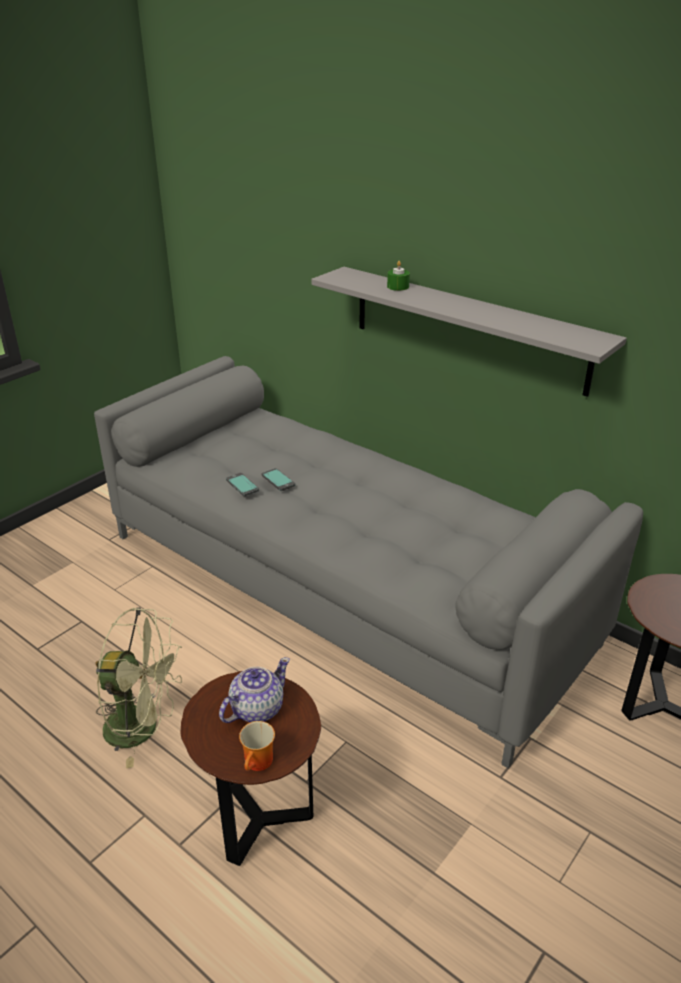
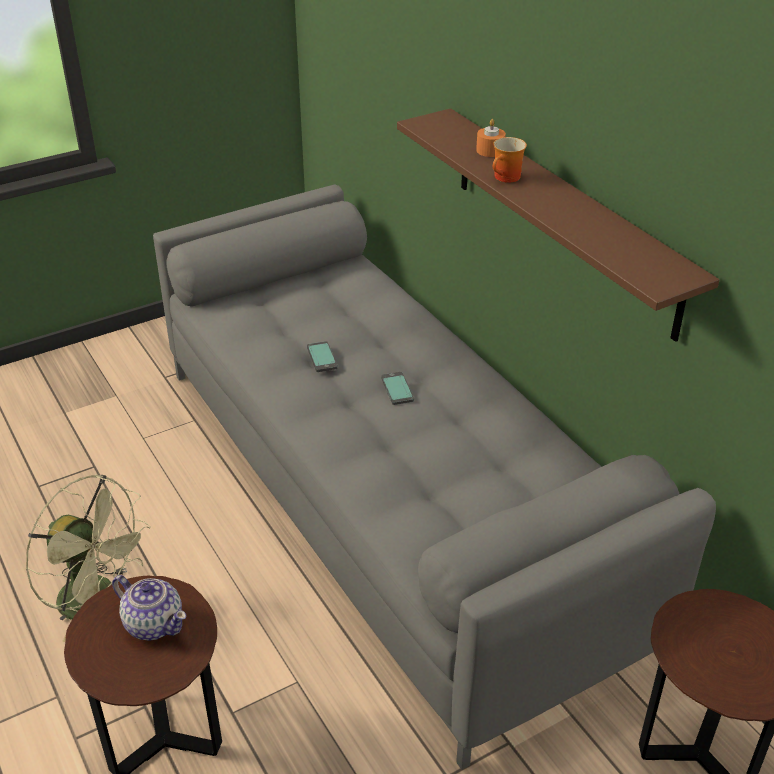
camera: 20 degrees right, 5 degrees up
(242, 485) = (277, 355): phone -> phone (397, 389)
(256, 709) = (154, 623): teapot -> teapot turned 60 degrees clockwise
(259, 763) = (124, 683): mug -> mug (507, 178)
(398, 287) = (490, 150): green candle -> orange candle
(467, 329) = (563, 219): grey shelf -> brown shelf

